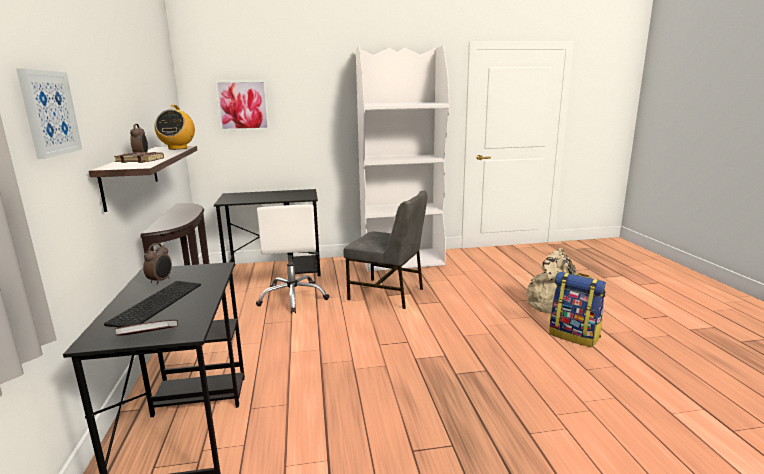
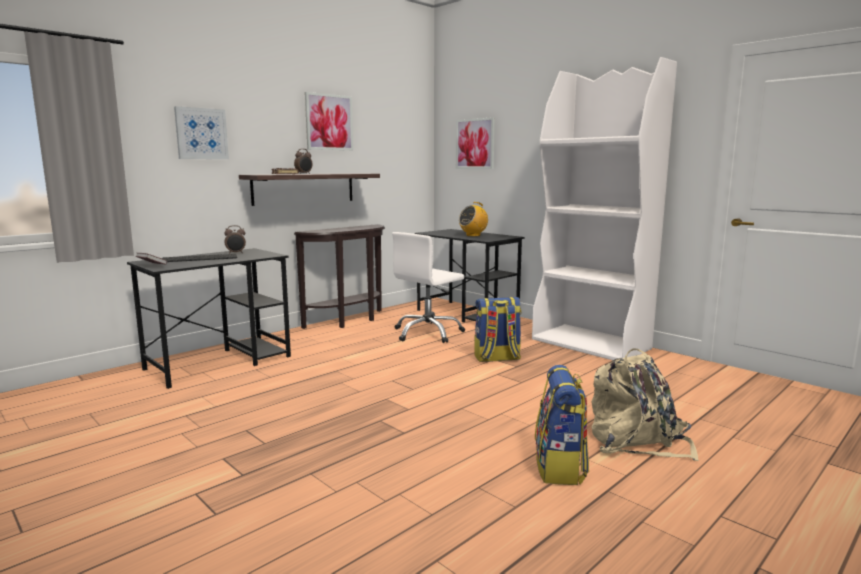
camera: 55 degrees right, 5 degrees down
(130, 86) = (329, 122): none -> picture
(178, 148) = (356, 173): radio -> radio (473, 235)
(387, 294) = (496, 358): grey chair -> backpack

